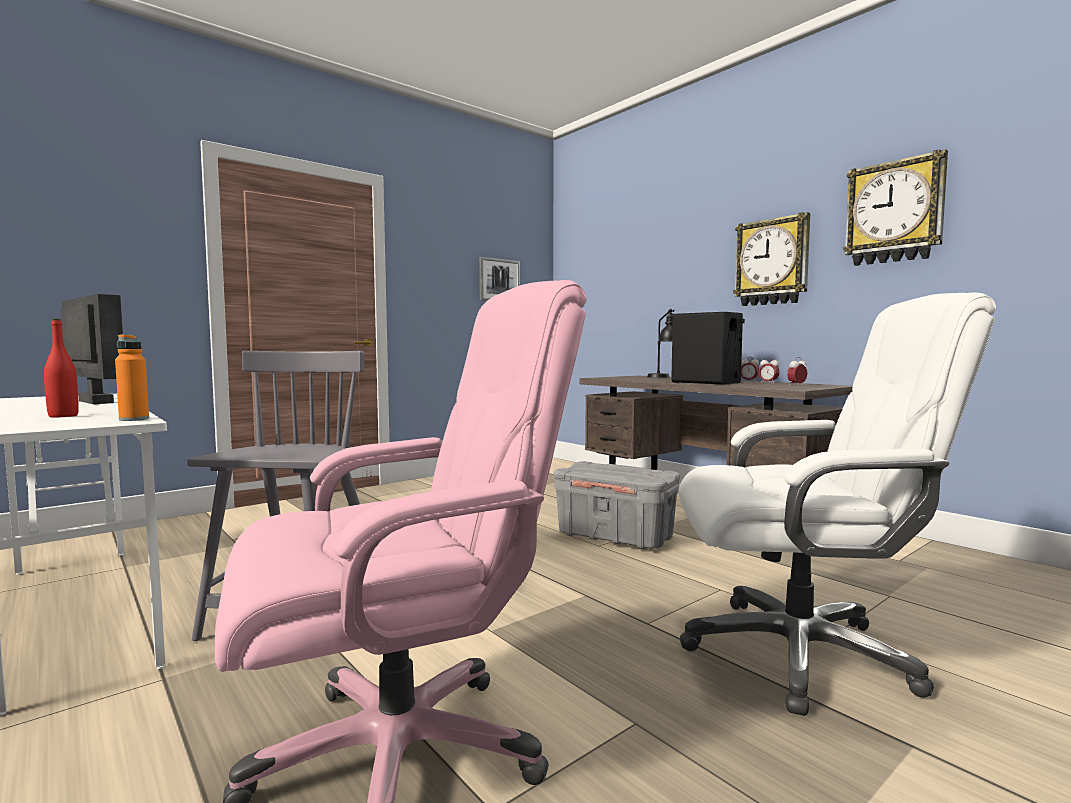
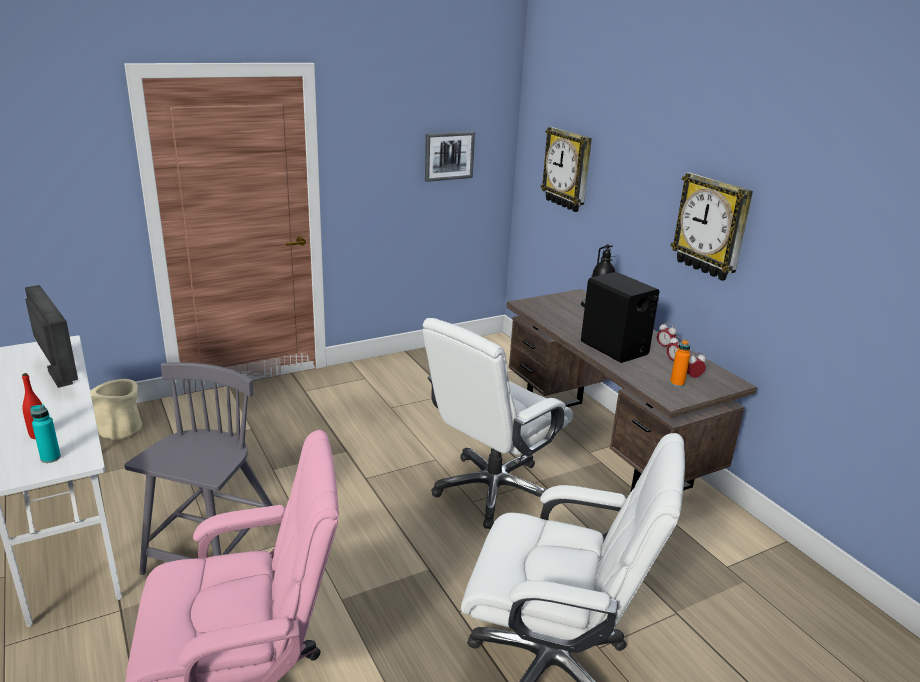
camera: 10 degrees right, 20 degrees up
(81, 421) = (50, 458): none -> turquoise bottle
(134, 419) = (84, 455): orange bottle -> orange bottle (677, 383)
(158, 534) = (122, 429): none -> beige planter
(614, 537) = (492, 490): grey storage box -> white office chair
(894, 212) = (823, 227): wall clock -> wall clock (568, 169)

